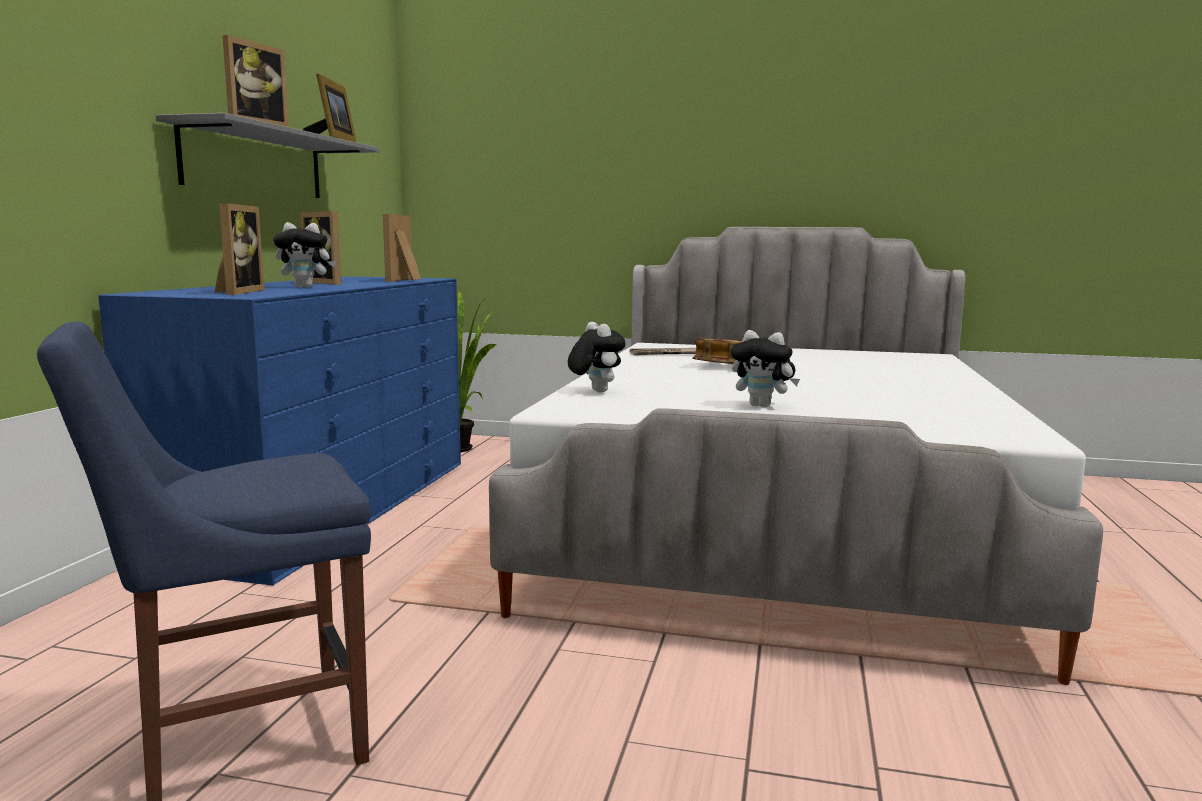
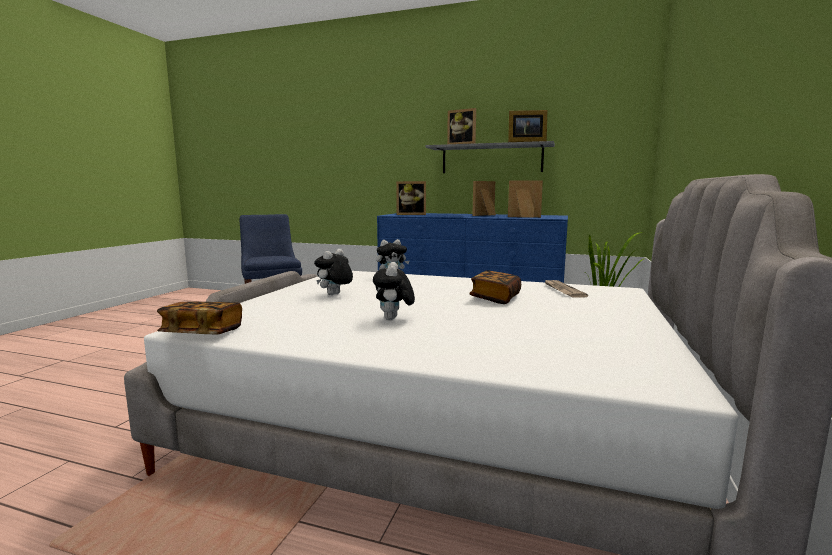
camera: 95 degrees right, 0 degrees up
(306, 287) = (447, 215): plush toy -> plush toy (393, 319)
(1029, 431) = (203, 333): none -> book

